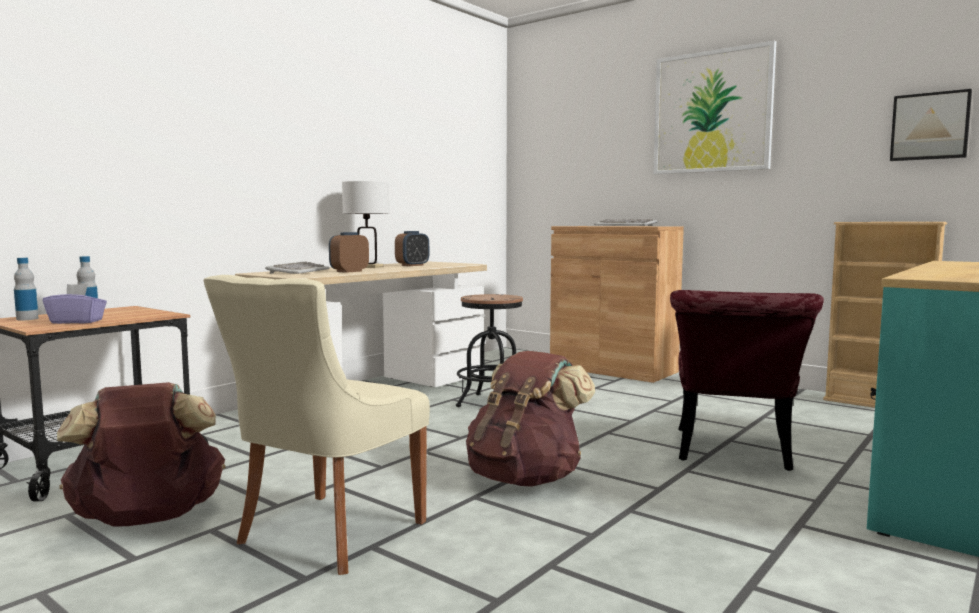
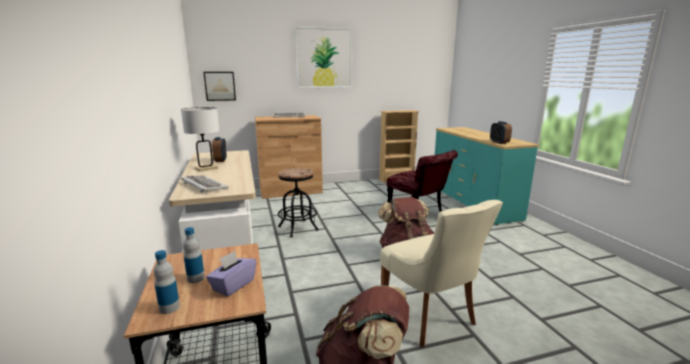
camera: 55 degrees left, 10 degrees up
(349, 271) = (231, 176): alarm clock -> alarm clock (499, 142)
(930, 126) = (406, 73): picture -> picture (220, 86)

